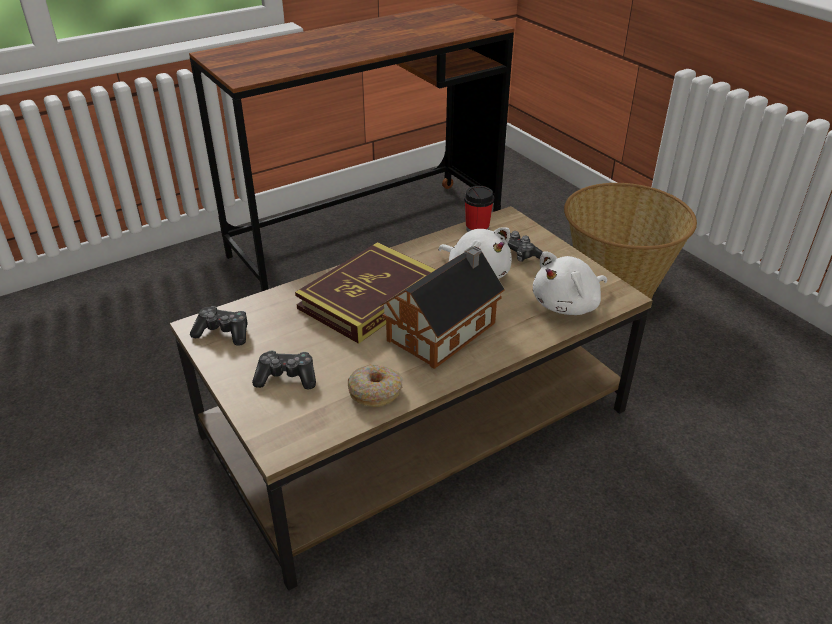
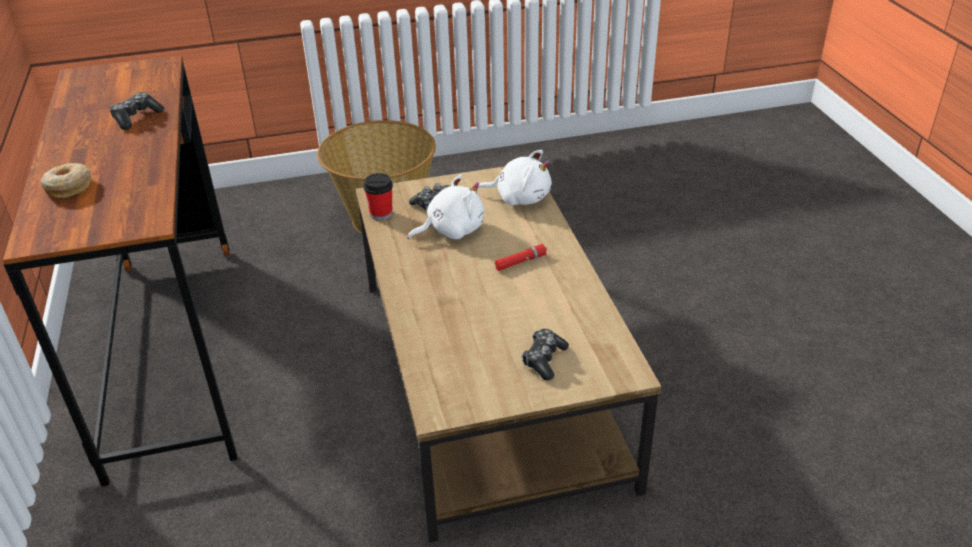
camera: 70 degrees left, 0 degrees up
(223, 332) = (457, 395): game controller -> game controller (136, 117)
(369, 297) = (451, 294): book -> none
(375, 392) = (583, 312): donut -> donut (69, 187)
(445, 330) = (520, 262): toy house -> red flashlight
(568, 305) = (519, 198): white plush toy -> white plush toy turned 60 degrees counterclockwise

